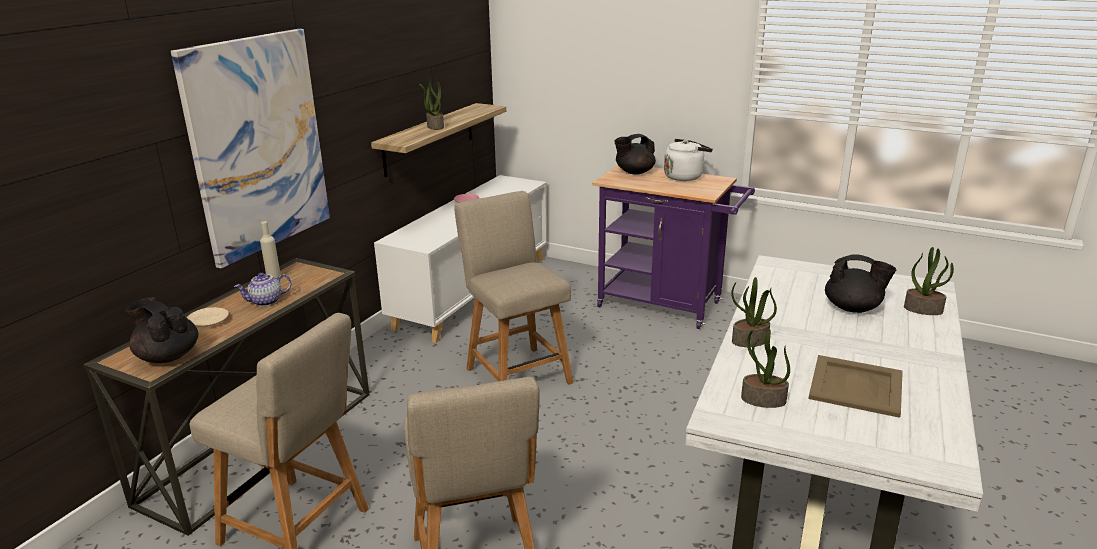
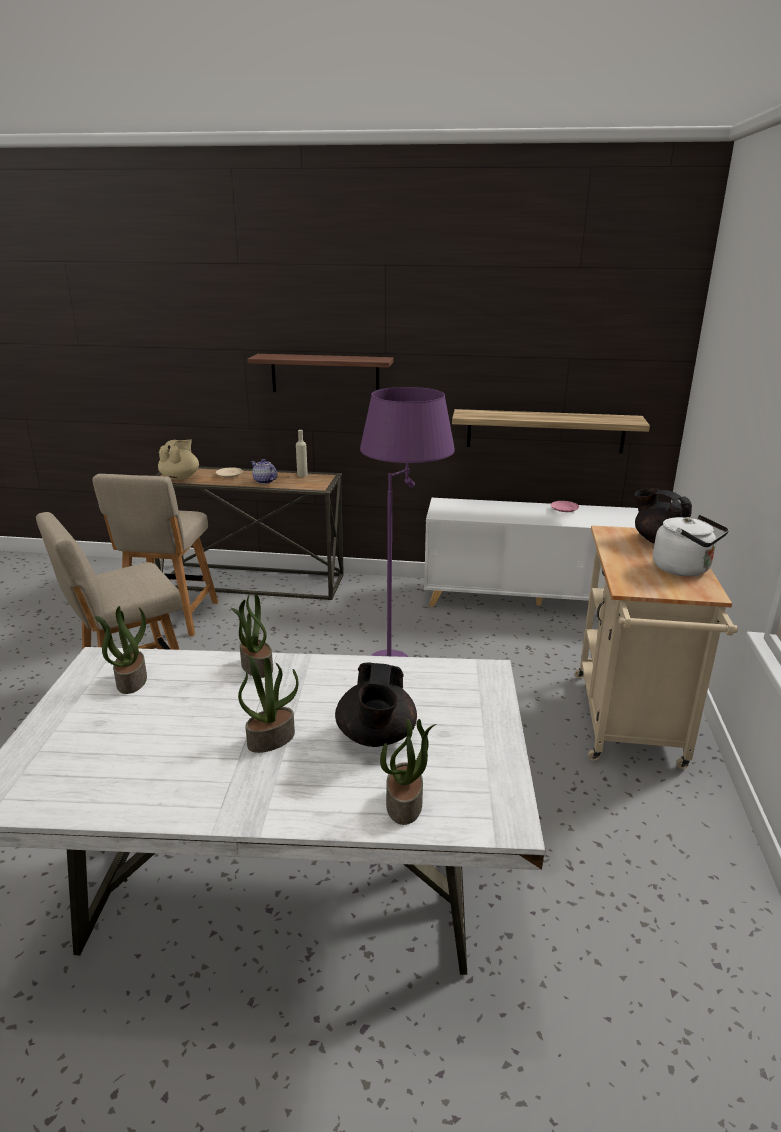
camera: 70 degrees right, 0 degrees up
(168, 356) = (180, 477): black teapot -> beige teapot
(258, 145) = (325, 374): picture -> shelf
(435, 126) = (528, 416): potted plant -> potted plant (271, 739)
(516, 373) = (403, 655): beige chair -> purple floor lamp
(667, 306) = (629, 726): purple cart -> beige cart
(857, 386) = (162, 739): beige tray -> none

